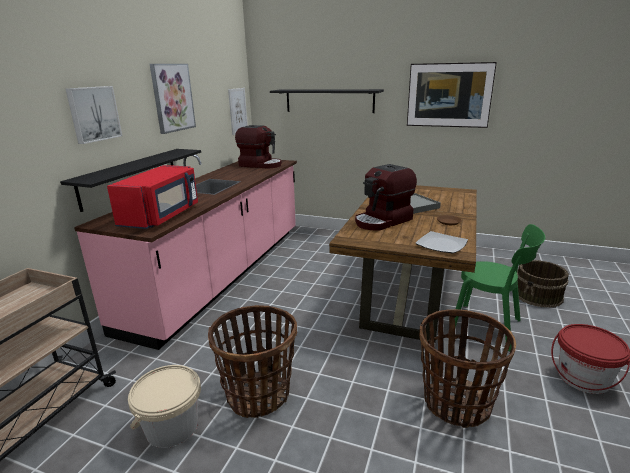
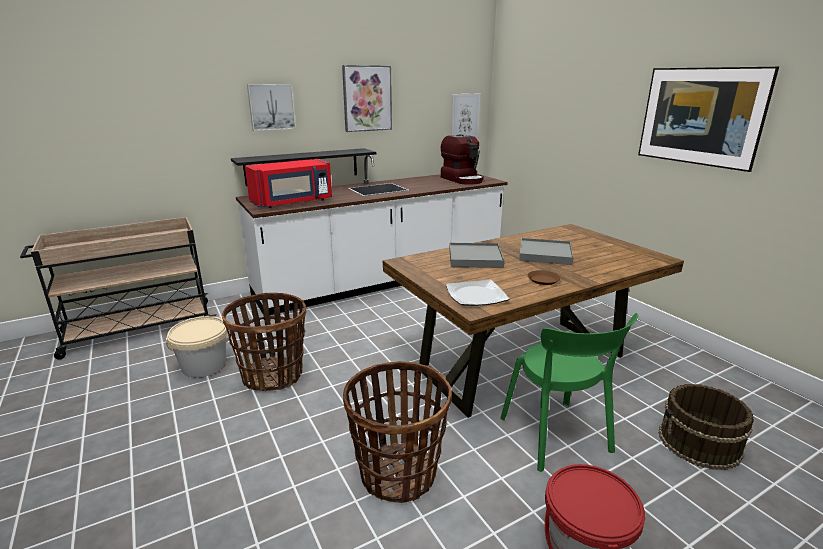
camera: 40 degrees right, 0 degrees up
(223, 273) = (382, 280): pink counter -> white counter
(329, 101) = (559, 114): black shelf -> none
(383, 221) = (475, 258): coffee machine -> grey tray

